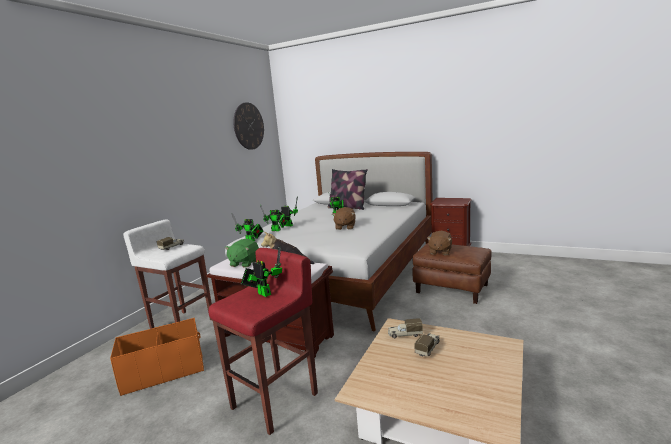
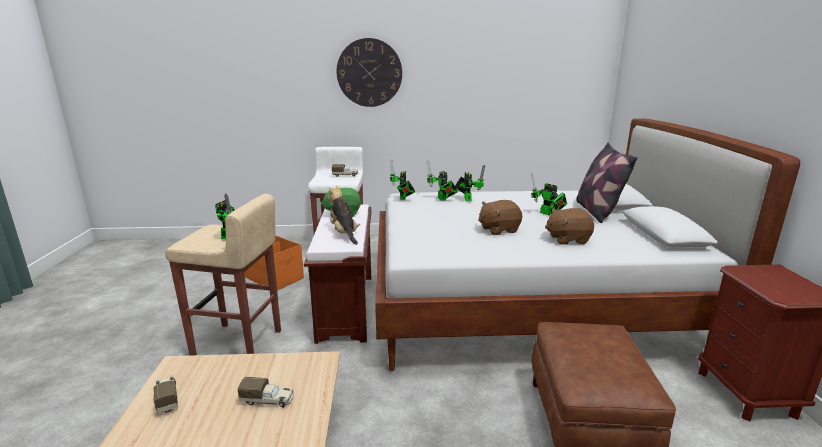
camera: 60 degrees right, 5 degrees up
(249, 126) = (549, 55): wall clock -> wall clock (369, 73)
(276, 400) = (238, 344): red stool -> beige stool
(404, 334) = (299, 374): toy truck -> toy truck (167, 399)
(440, 252) = (572, 343): brown plush toy -> brown plush toy (567, 239)

